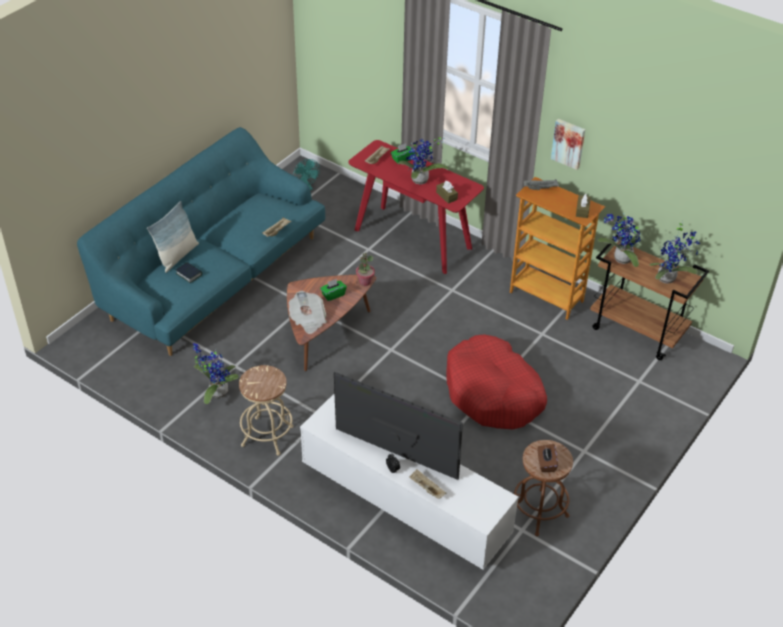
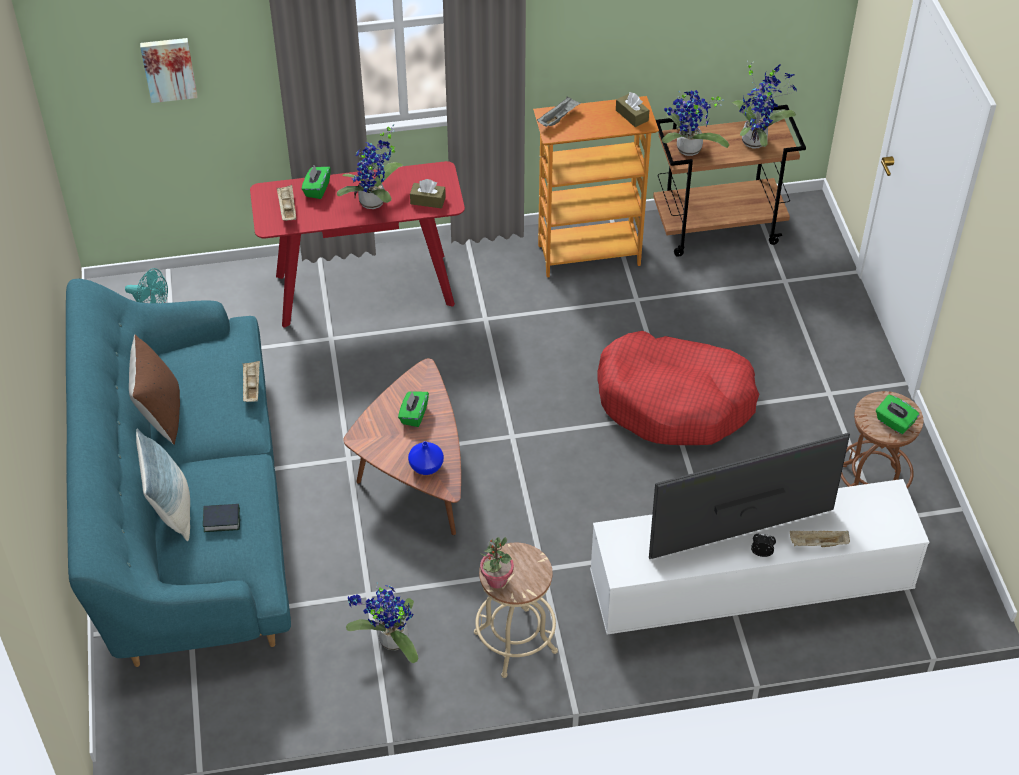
camera: 45 degrees left, 5 degrees up
(225, 216) = (160, 415): none -> brown pillow
(308, 320) = (427, 466): newspaper -> blue vase
(365, 282) = (427, 373): potted plant -> potted plant (496, 580)
(546, 463) = (894, 422): brown tissue box -> green tissue box
(568, 143) = (560, 41): picture -> picture (169, 68)

